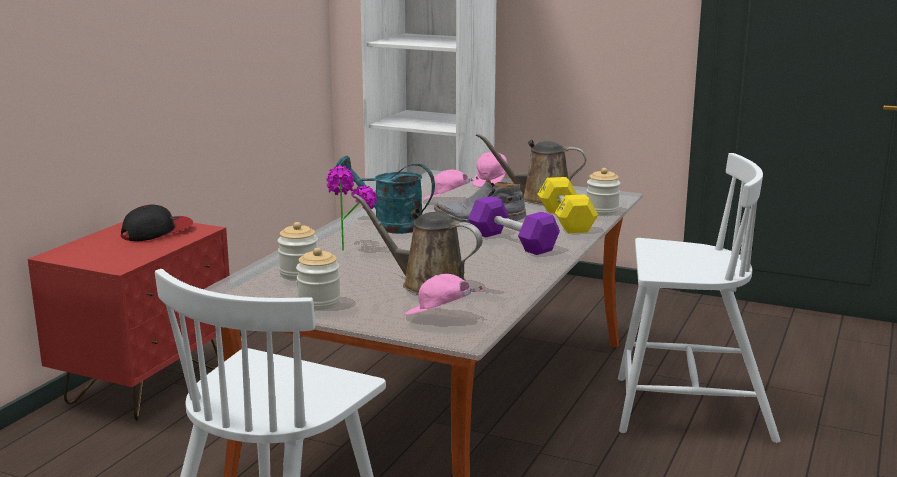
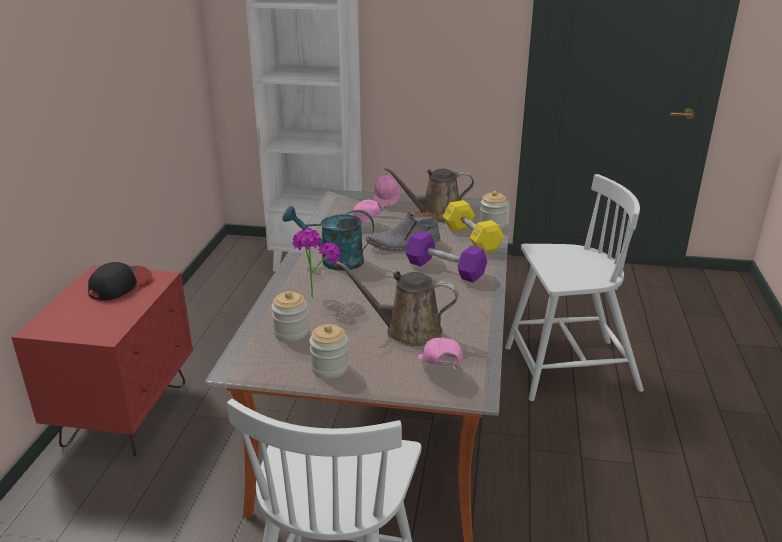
camera: 15 degrees left, 10 degrees up
(439, 317) = (440, 370): pink cap -> pink cap turned 75 degrees clockwise

